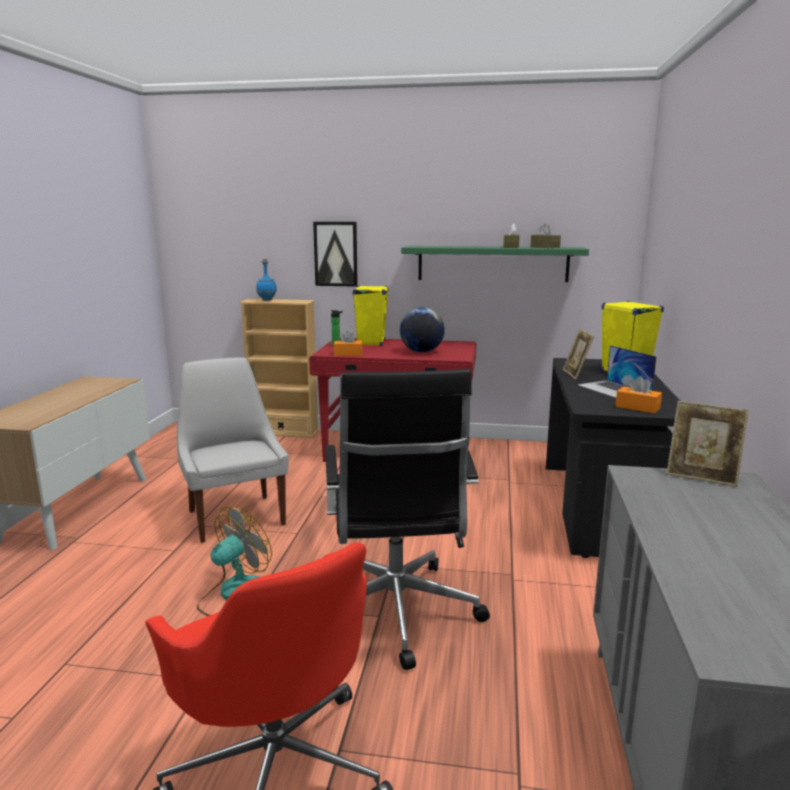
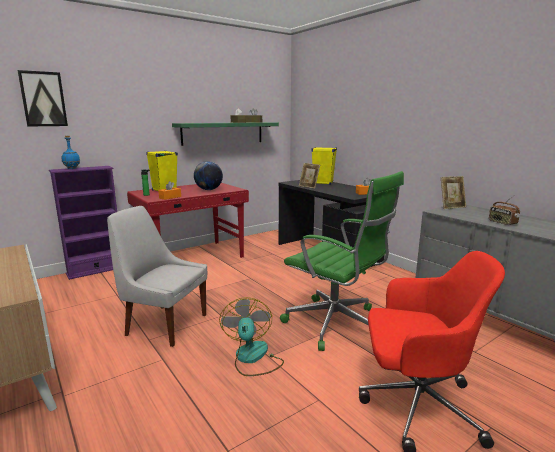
camera: 45 degrees left, 0 degrees up
(284, 432) = (96, 270): beige bookcase -> purple bookcase
(336, 254) = (121, 130): picture -> picture (43, 99)
(396, 614) = (336, 324): black office chair -> green office chair
(614, 389) = (339, 189): laptop -> none
(691, 539) = (502, 222): none -> radio

